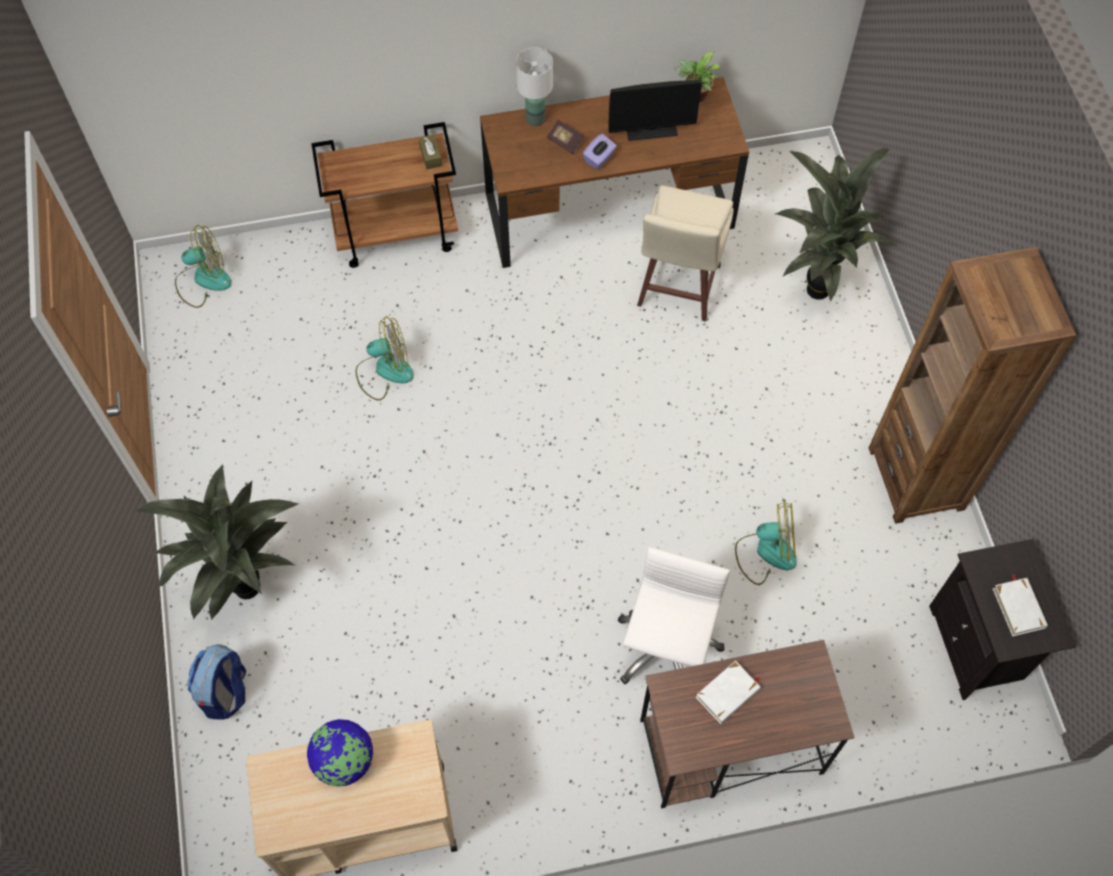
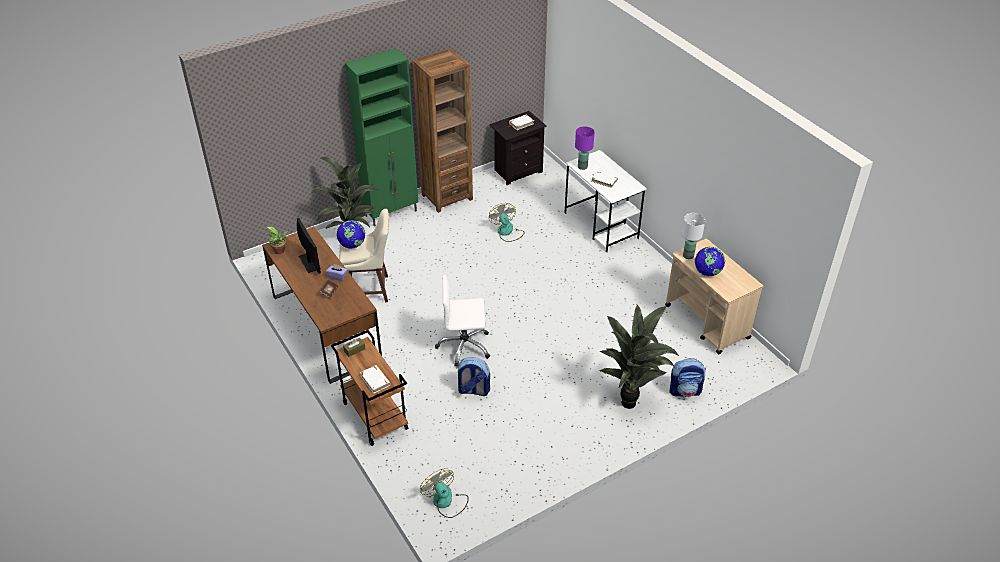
camera: 110 degrees left, 20 degrees down
(355, 168) = (375, 380): none -> white book
(384, 371) = (473, 390): fan -> backpack
(535, 118) = (316, 308): white table lamp -> white table lamp (688, 256)
(666, 648) = (570, 252): white office chair -> white office chair (464, 346)
(694, 208) = (352, 245): none -> globe
(729, 747) = (601, 226): brown desk -> white desk
(795, 668) = (582, 166): none -> purple table lamp
(888, 370) = (392, 213): none -> green cabinet

